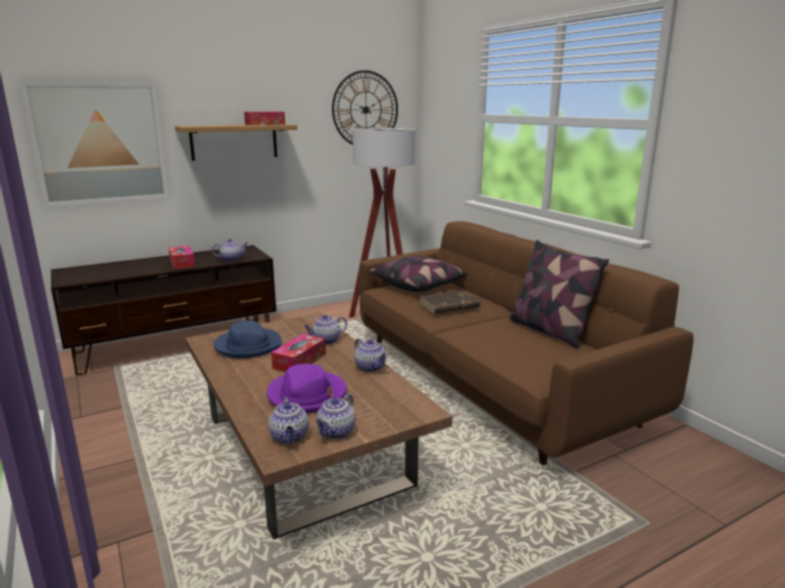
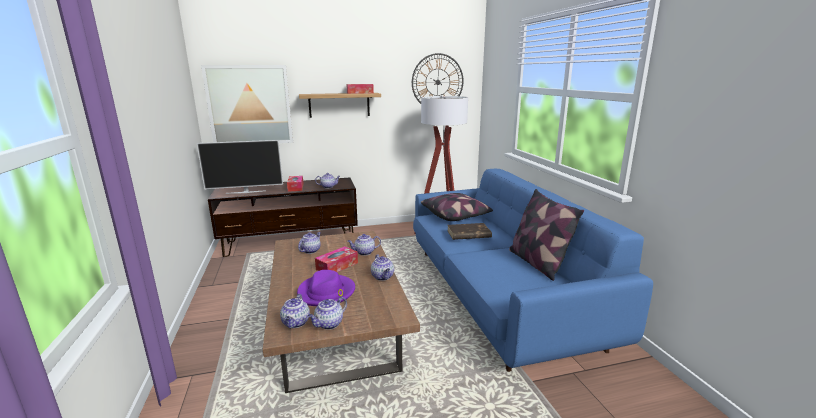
camera: 15 degrees right, 0 degrees up
(107, 274) = (246, 192): none -> television
(248, 345) = (310, 250): blue hat -> teapot
(488, 379) = (496, 294): brown sofa -> blue sofa

